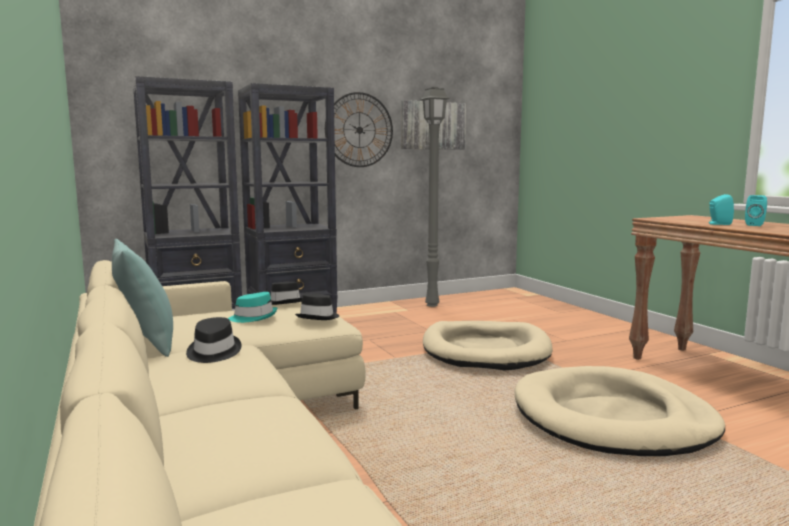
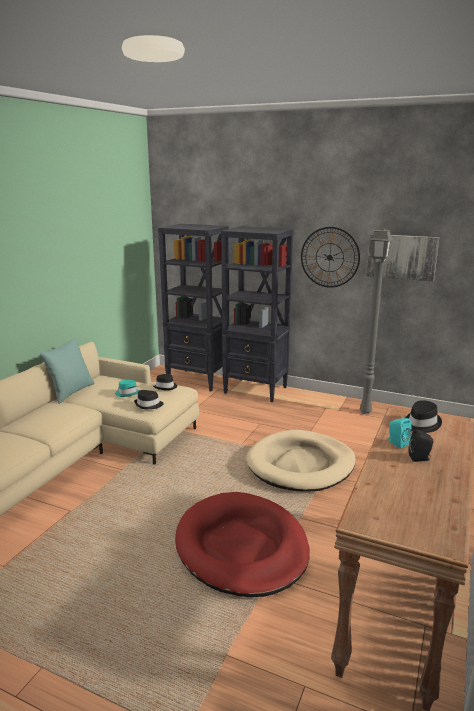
camera: 50 degrees right, 10 degrees up
(213, 352) = (65, 409): black hat -> black hat (420, 424)
(613, 418) = (242, 547): beige dog bed -> red dog bed
(755, 225) = (420, 458): turquoise speaker -> black speaker

